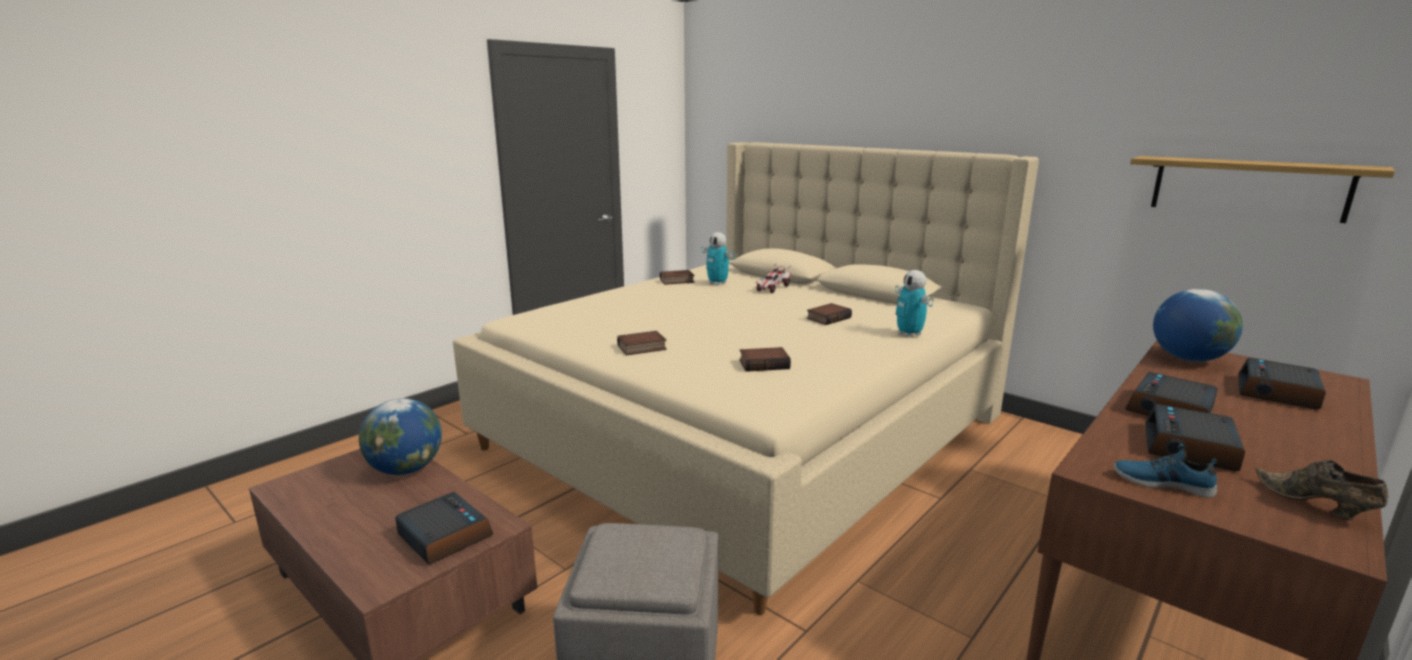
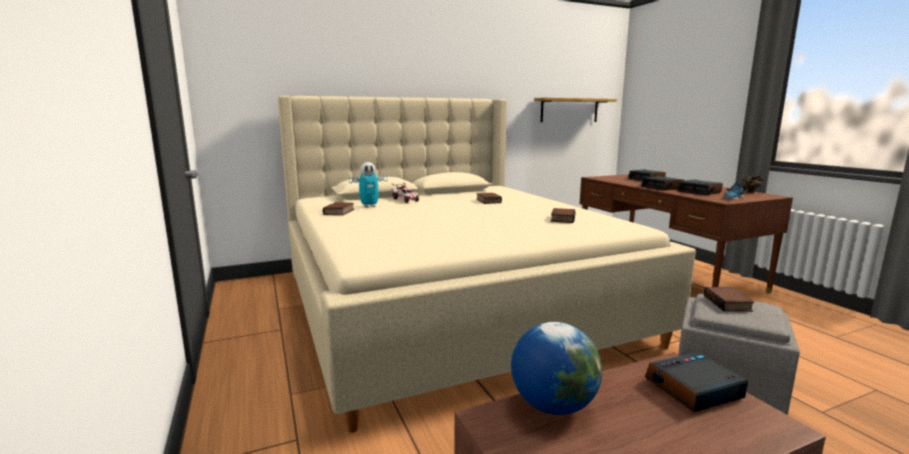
camera: 65 degrees left, 5 degrees down
(641, 348) = (505, 235): book -> book (728, 303)
(909, 334) = (533, 196): toy robot -> none
(1188, 359) = (607, 178): globe -> none

